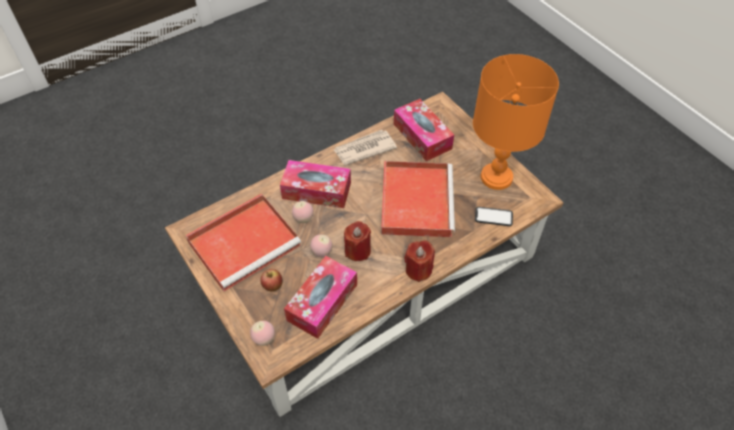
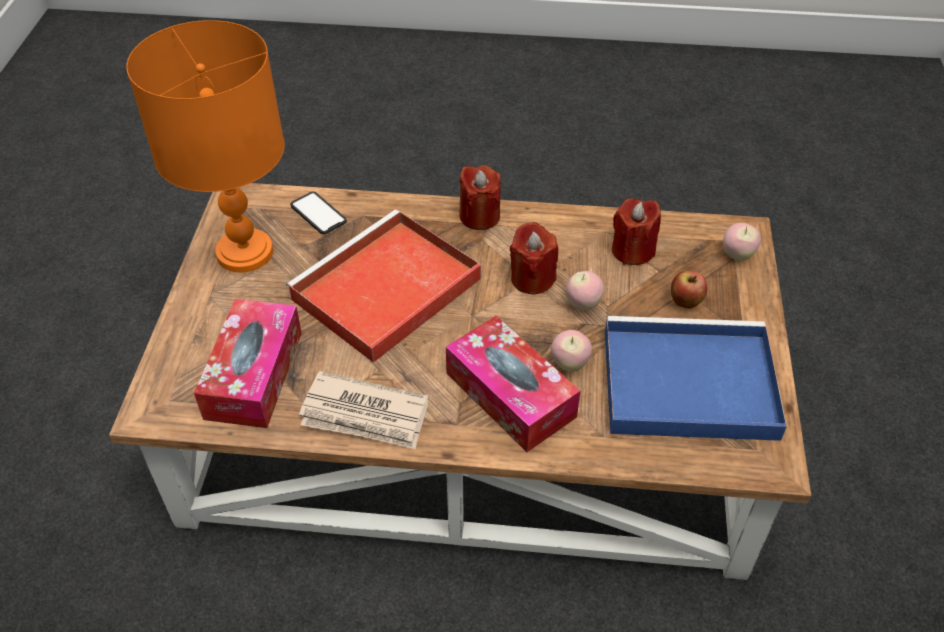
camera: 140 degrees left, 5 degrees down
(245, 242) = (684, 384): red tray -> blue tray
(322, 302) = (632, 251): tissue box -> red candle

